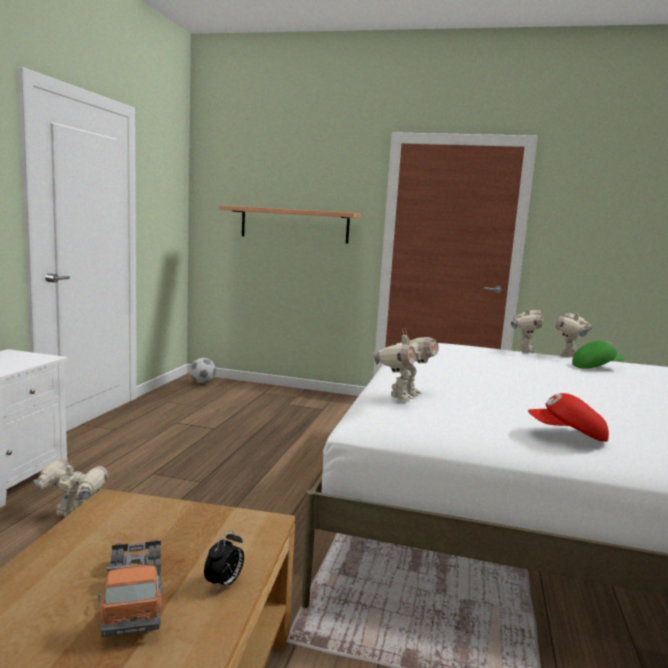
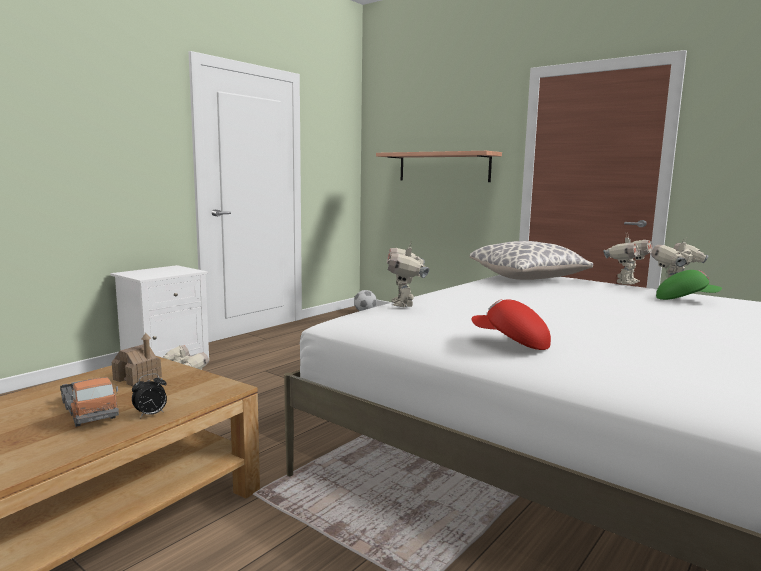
camera: 25 degrees right, 0 degrees up
(133, 530) = (137, 378): none -> toy house
(134, 597) = (89, 411): toy truck -> toy truck turned 45 degrees counterclockwise
(403, 396) = (404, 304): toy robot -> toy robot turned 120 degrees clockwise
(445, 350) = (528, 279): none -> pillow

